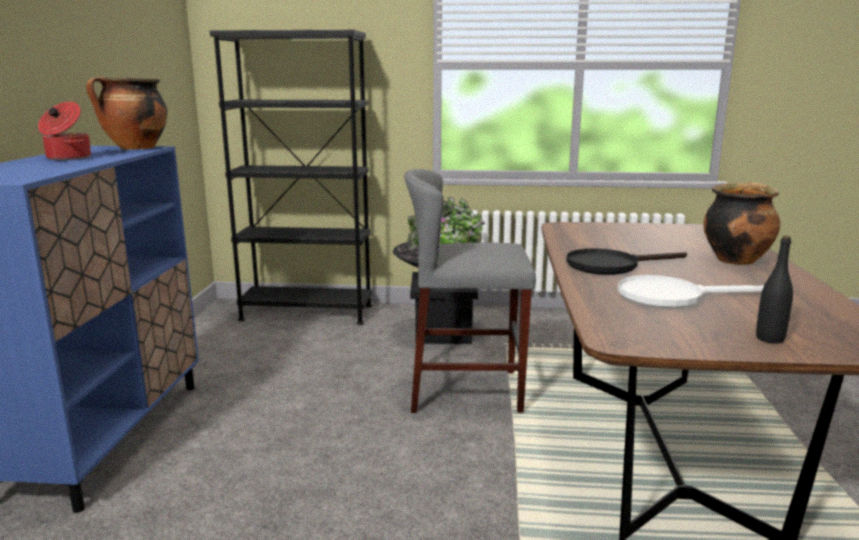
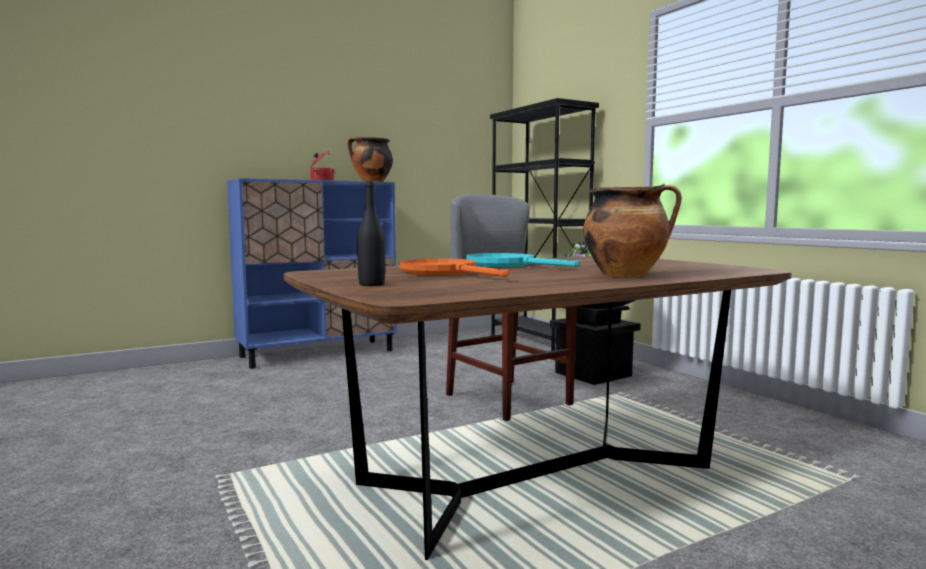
camera: 55 degrees right, 10 degrees down
(611, 265) = (508, 265): black frying pan -> turquoise frying pan
(671, 297) = (445, 273): white frying pan -> orange frying pan

